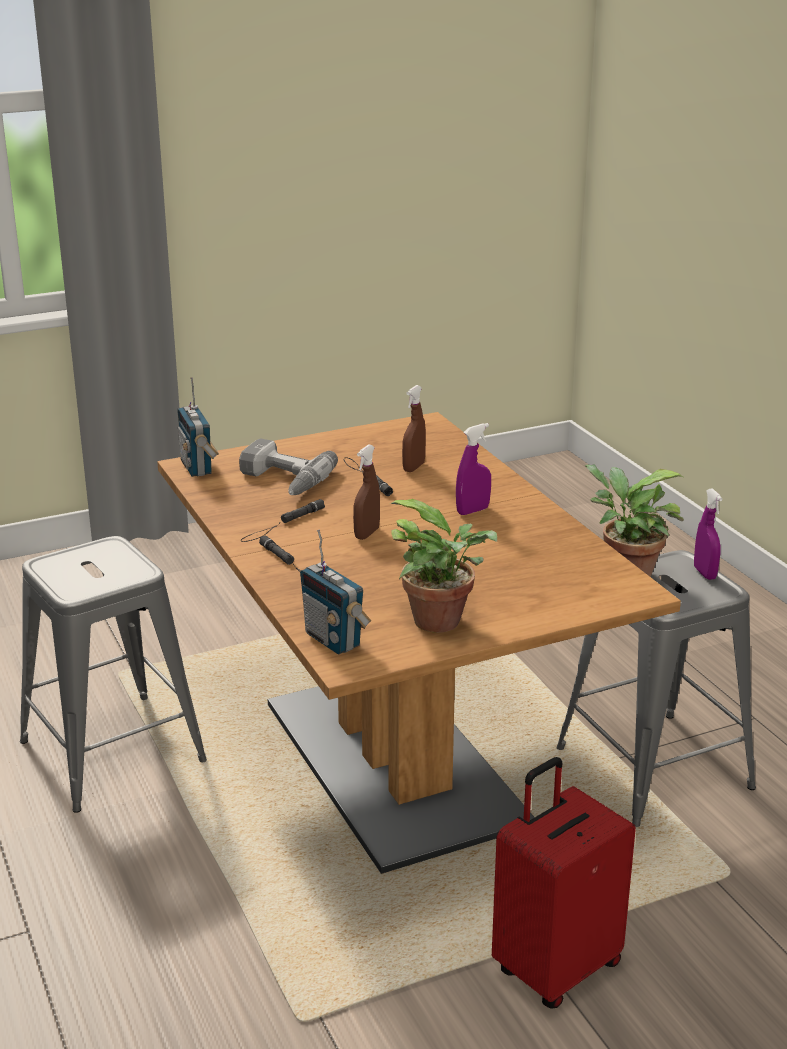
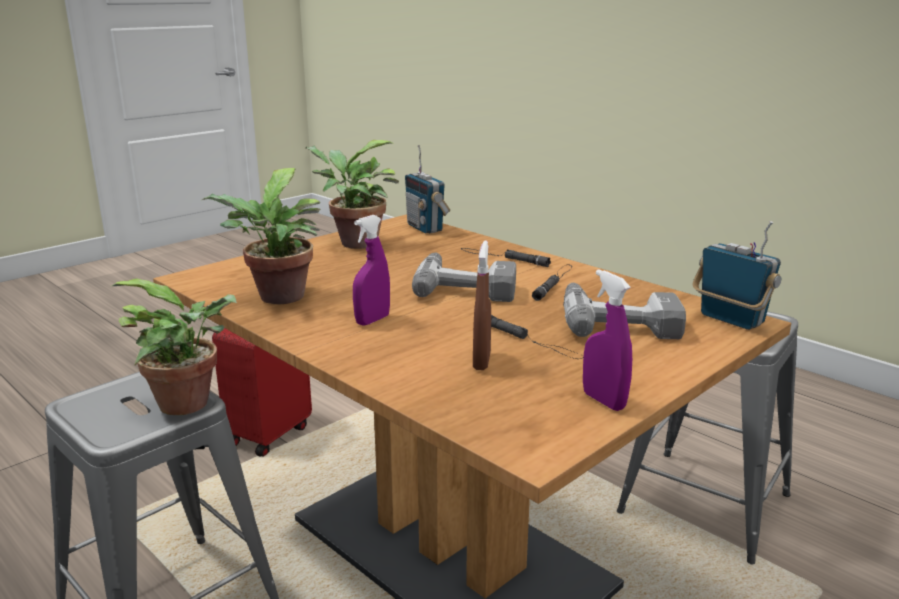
camera: 160 degrees right, 5 degrees down
(333, 640) = (425, 228): radio -> radio turned 150 degrees counterclockwise
(367, 534) = (466, 286): brown spray bottle -> power drill
(549, 547) = (278, 298): none -> potted plant
(704, 573) = (88, 420): purple spray bottle -> purple spray bottle (603, 401)

